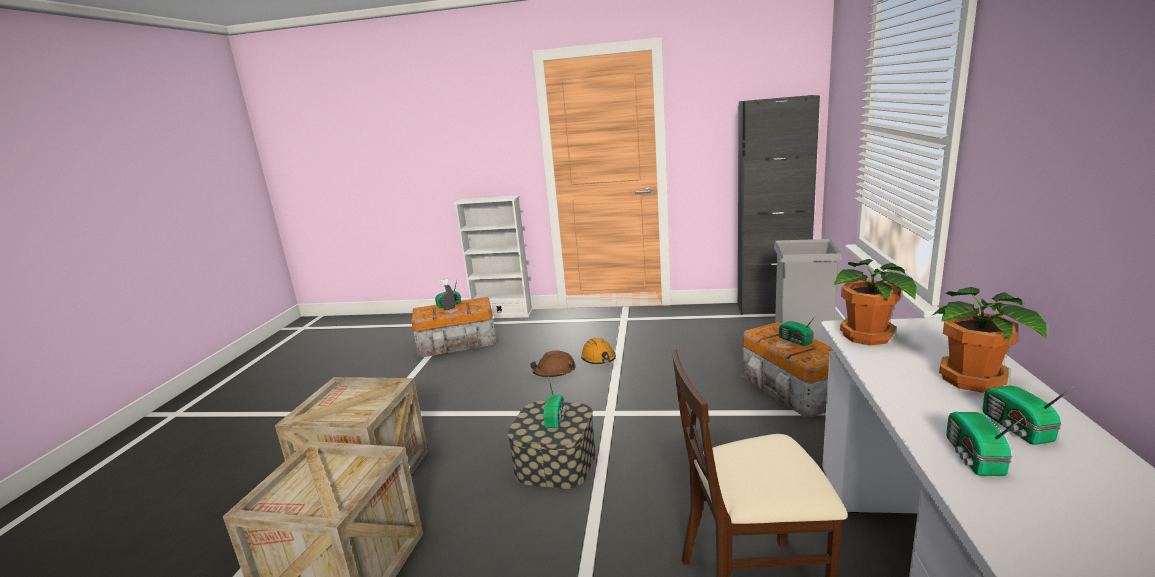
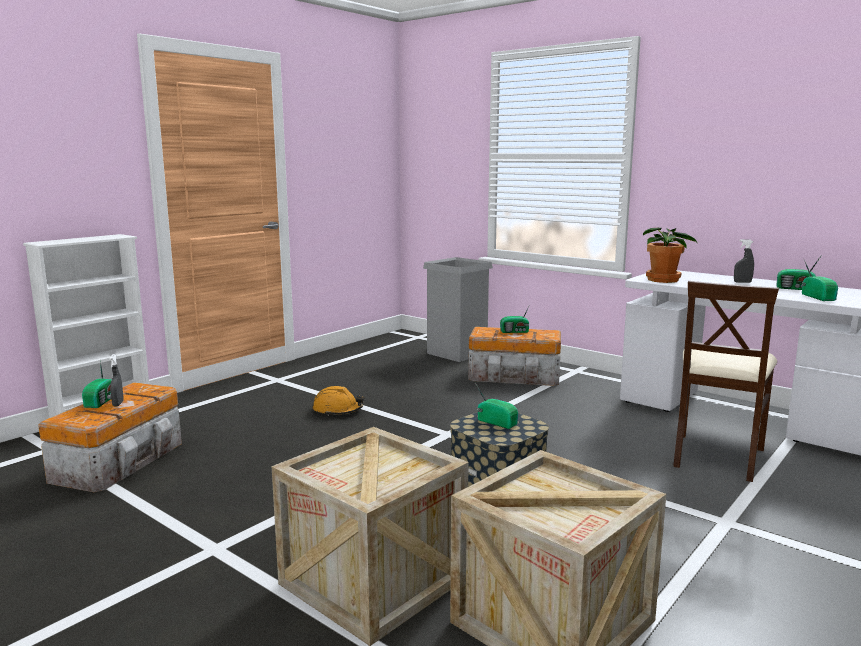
camera: 60 degrees left, 5 degrees down
(554, 371) = (322, 433): brown hard hat -> none
(772, 308) = (385, 340): black cabinet -> none
(973, 381) = (742, 282): potted plant -> grey spray bottle
(973, 457) = (818, 297): radio -> radio turned 135 degrees counterclockwise

